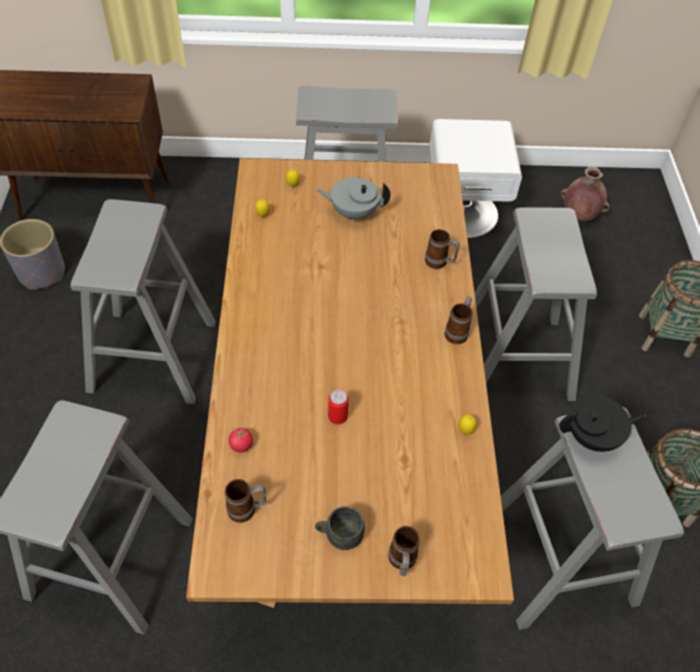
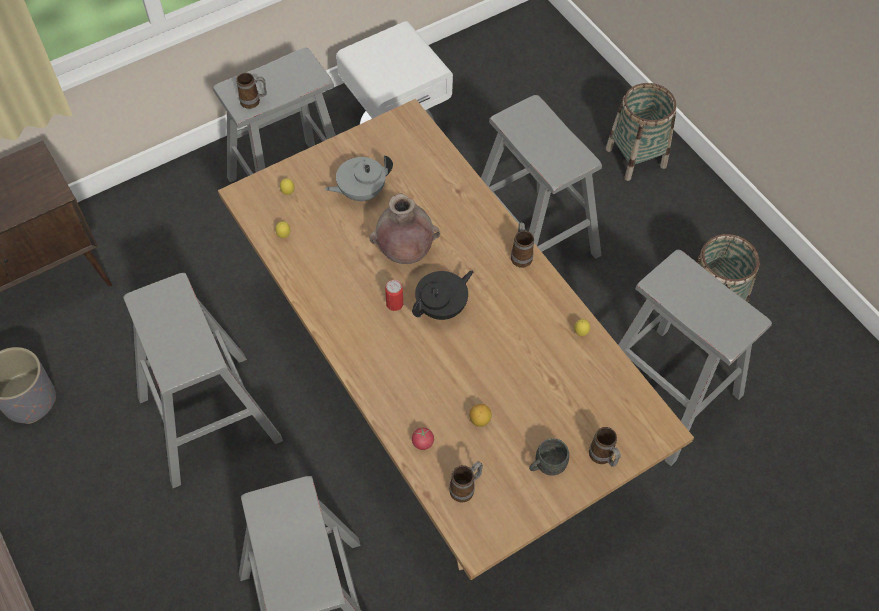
camera: 30 degrees left, 5 degrees up
(308, 455) = (480, 420): none -> lemon
(337, 416) = (479, 377): can -> can (394, 304)
(439, 263) = (465, 202): mug -> mug (254, 102)
(578, 216) = (500, 78): brown vase -> brown vase (405, 253)
(592, 437) = (671, 286): black teapot -> black teapot (442, 307)

